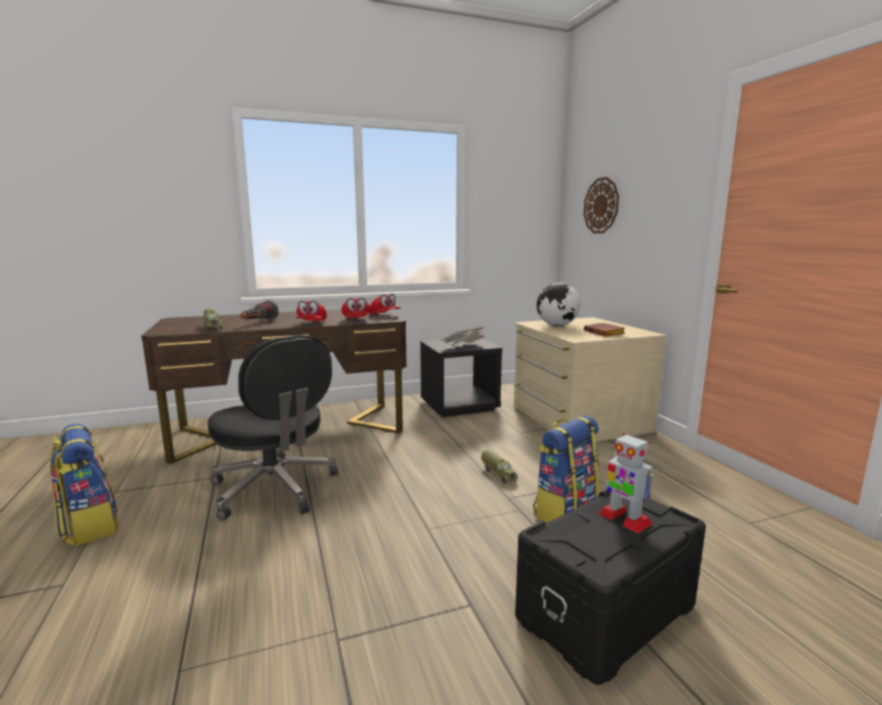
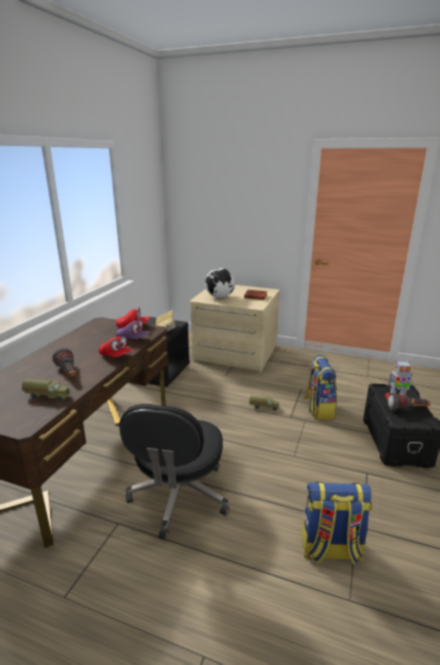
camera: 50 degrees left, 10 degrees up
(89, 526) = (117, 626): backpack -> backpack (330, 550)
(275, 489) = (179, 497): black office chair -> black office chair turned 105 degrees clockwise
(356, 320) = (133, 339): red cap -> purple cap
(601, 205) = (212, 205): wall clock -> none
(604, 537) = (407, 410): none -> flashlight

